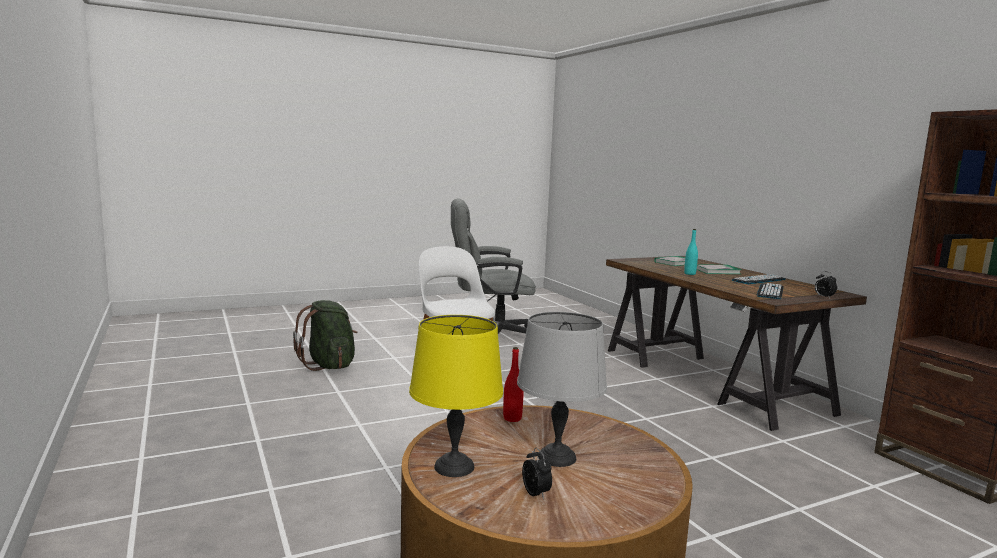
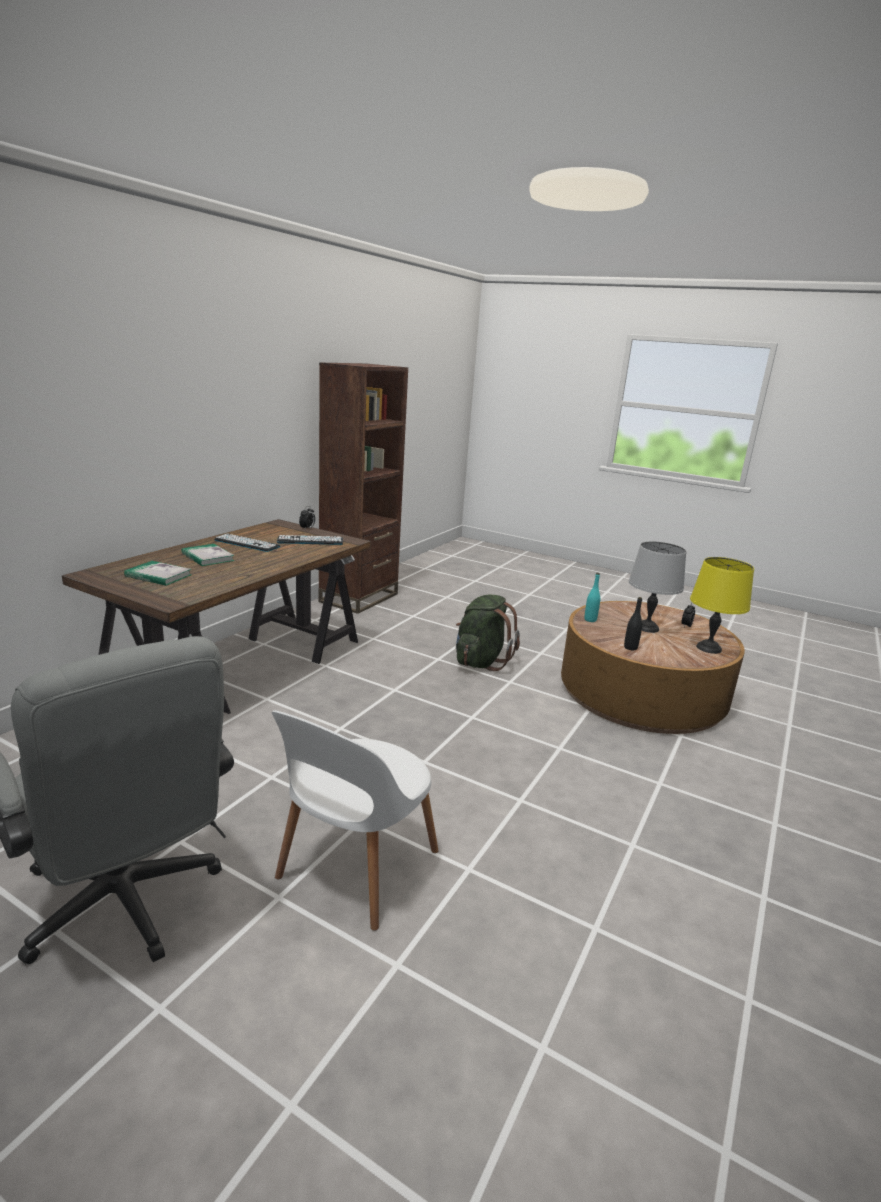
camera: 125 degrees left, 10 degrees up
(329, 365) = (529, 1033): green backpack -> green backpack (480, 661)
(512, 418) = (630, 648): red bottle -> black bottle
(690, 274) = (247, 566): turquoise bottle -> turquoise bottle (590, 620)

